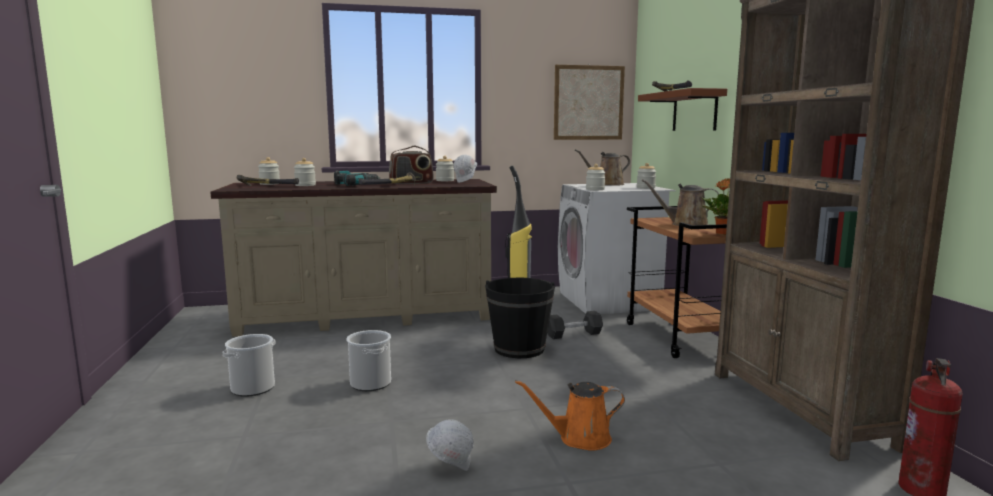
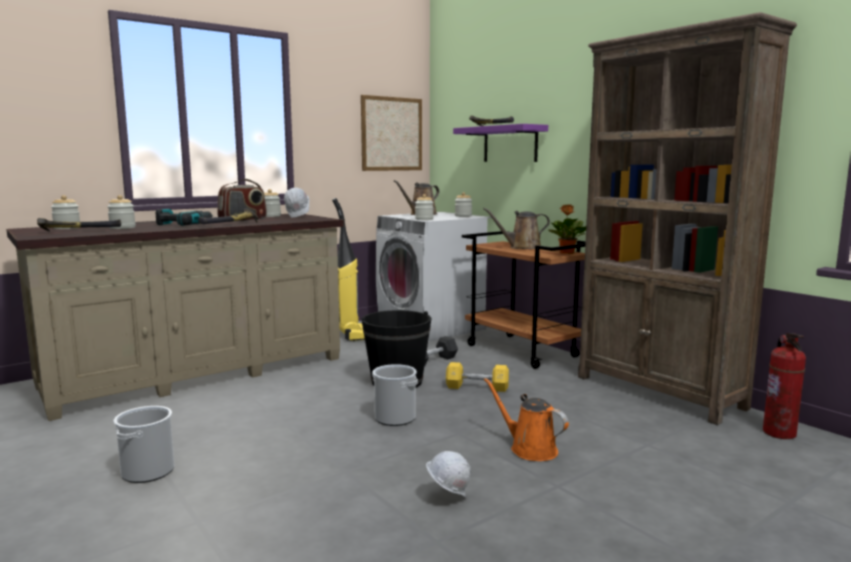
camera: 25 degrees left, 0 degrees up
(370, 383) = (283, 440): bucket -> bucket (395, 418)
(579, 438) = (529, 449): orange watering can -> orange watering can turned 75 degrees clockwise
(591, 367) = (477, 387): none -> yellow dumbbell
(694, 111) = (510, 144): brown shelf -> purple shelf

